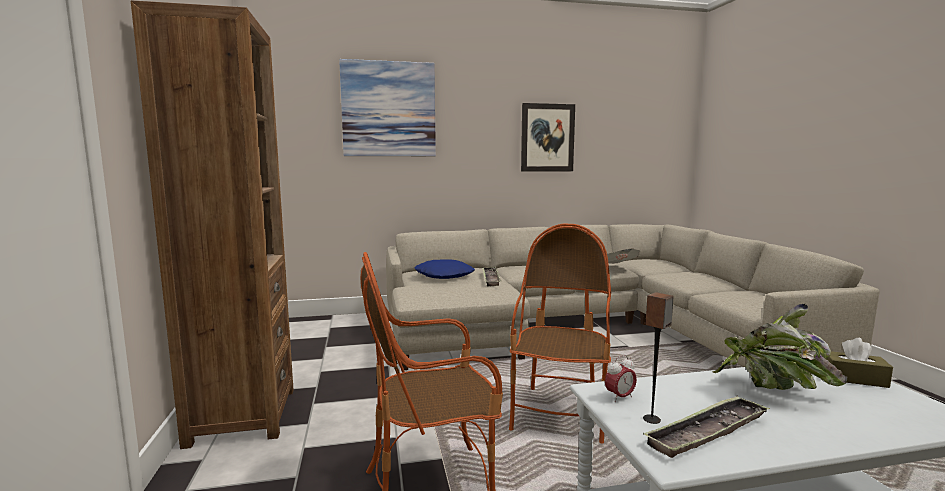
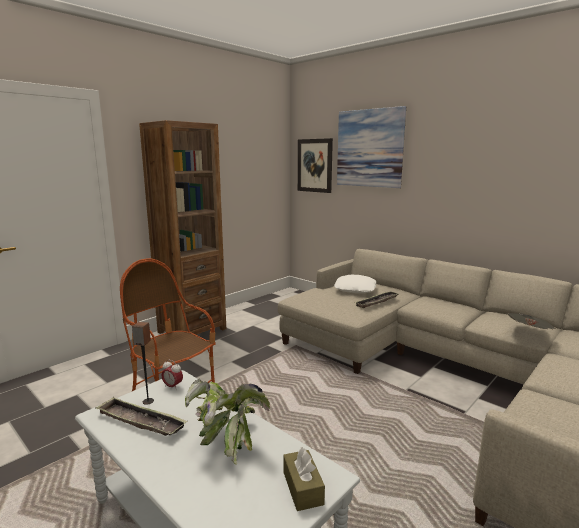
camera: 55 degrees right, 5 degrees up
(444, 275) = (355, 289): blue pillow -> white pillow
(547, 138) = (516, 174): picture -> picture (315, 165)
(559, 414) = (291, 413): armchair -> none

